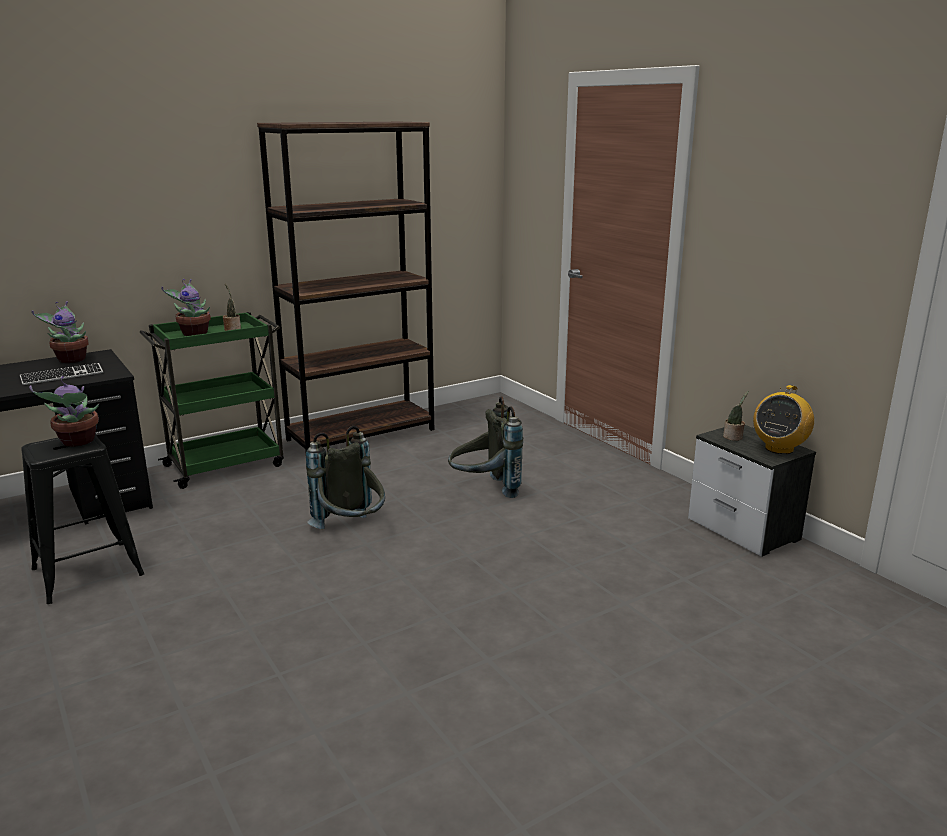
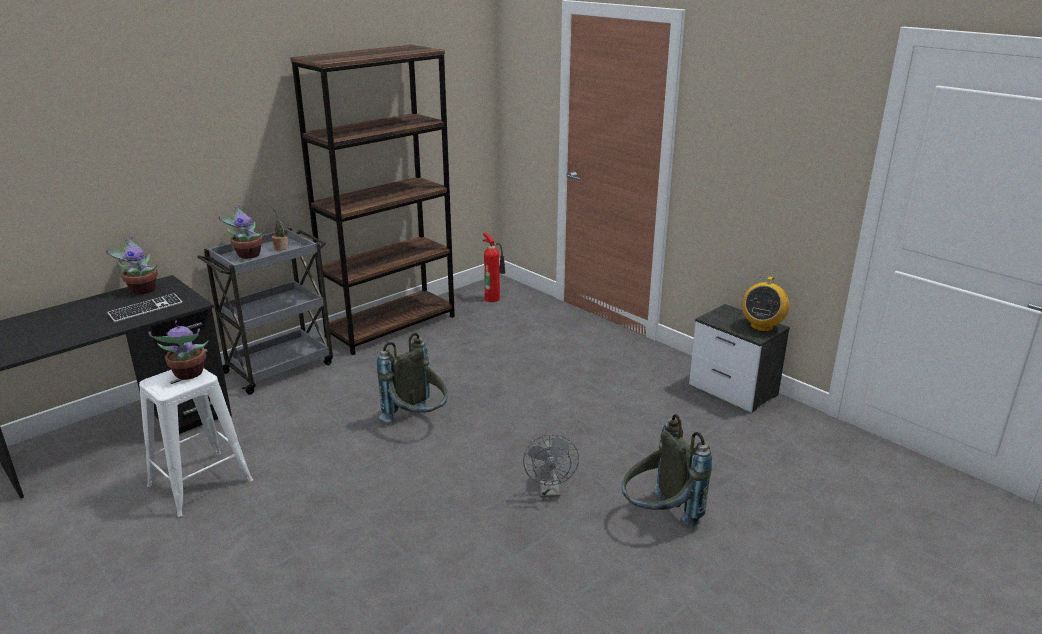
camera: 10 degrees left, 5 degrees up
(88, 571) = (201, 482): black stool -> white stool
(226, 465) = (280, 367): green cart -> grey cart
(478, 621) = (550, 491): none -> grey fan
(484, 415) = (493, 298): none -> fire extinguisher
(484, 490) = (517, 372): grey backpack -> grey backpack (659, 517)
(733, 437) = (725, 319): potted plant -> none

